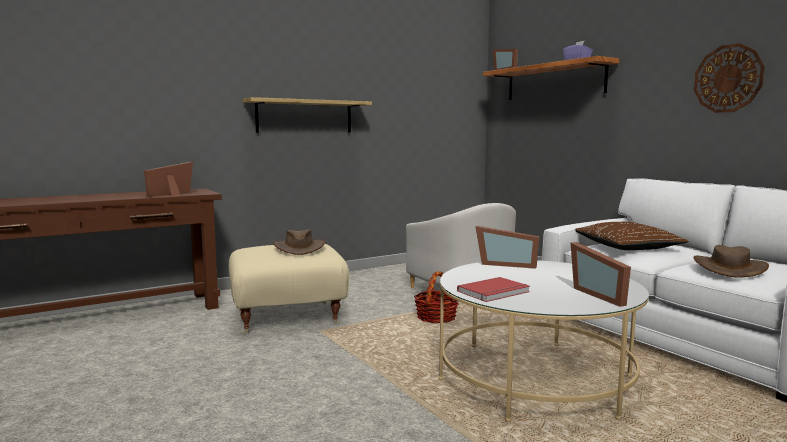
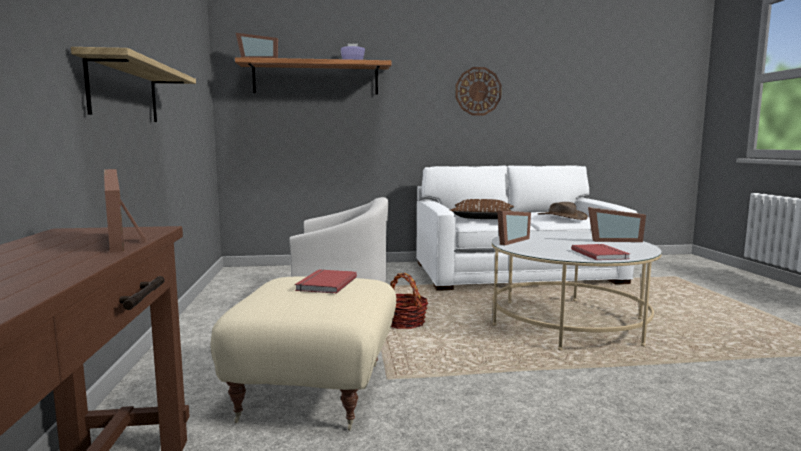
camera: 65 degrees left, 0 degrees up
(299, 248) = (325, 284): brown hat -> red book

